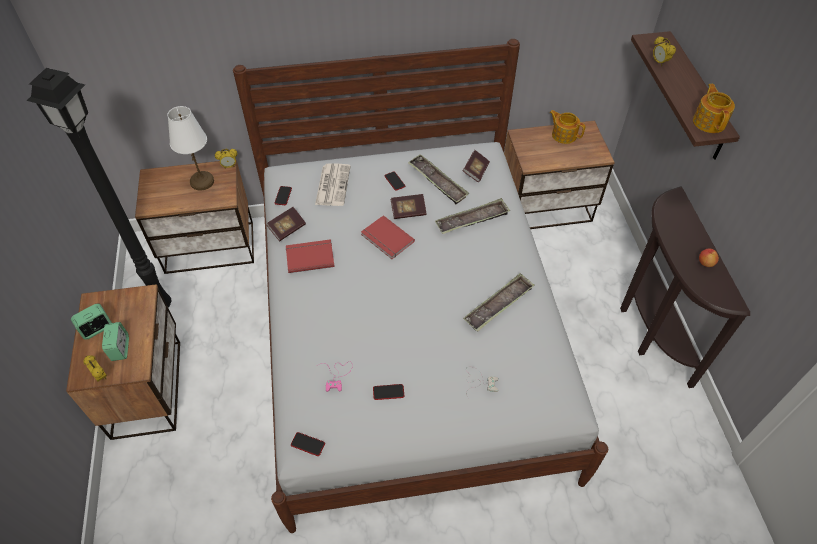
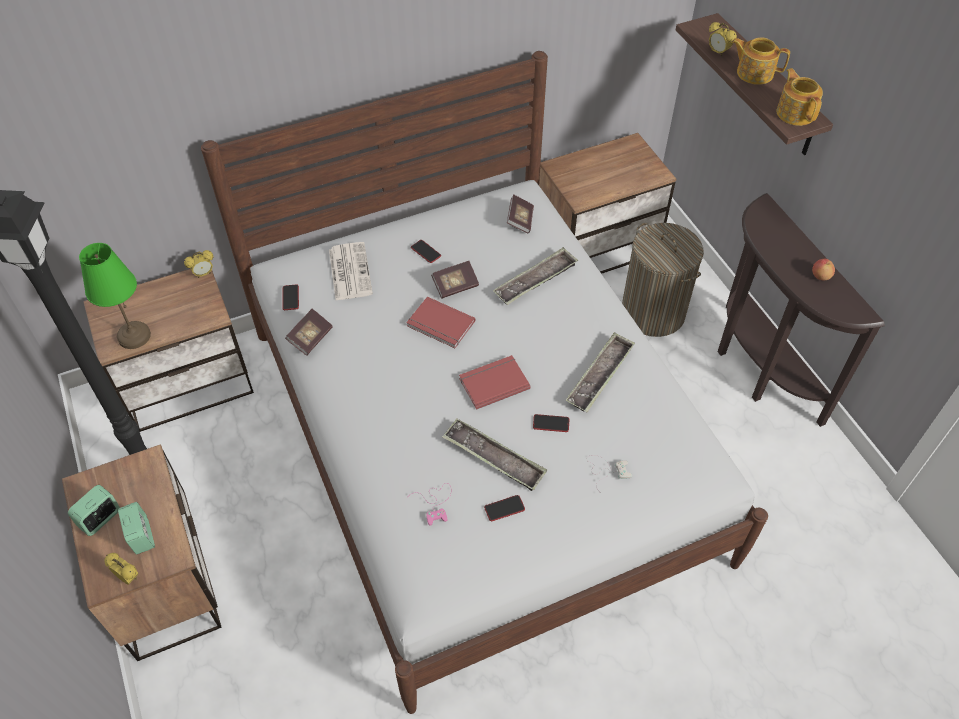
camera: 15 degrees left, 0 degrees up
(165, 202) = (133, 336): none -> green table lamp
(202, 181) = (174, 300): white table lamp -> none
(308, 444) = (427, 594): phone -> phone (551, 423)
(309, 256) = (351, 366): red book -> red book (493, 382)
(437, 182) = (478, 242): tray -> tray (494, 458)
(563, 135) = (607, 156): teapot -> teapot (754, 73)
(576, 266) = (653, 312): none -> laundry basket

